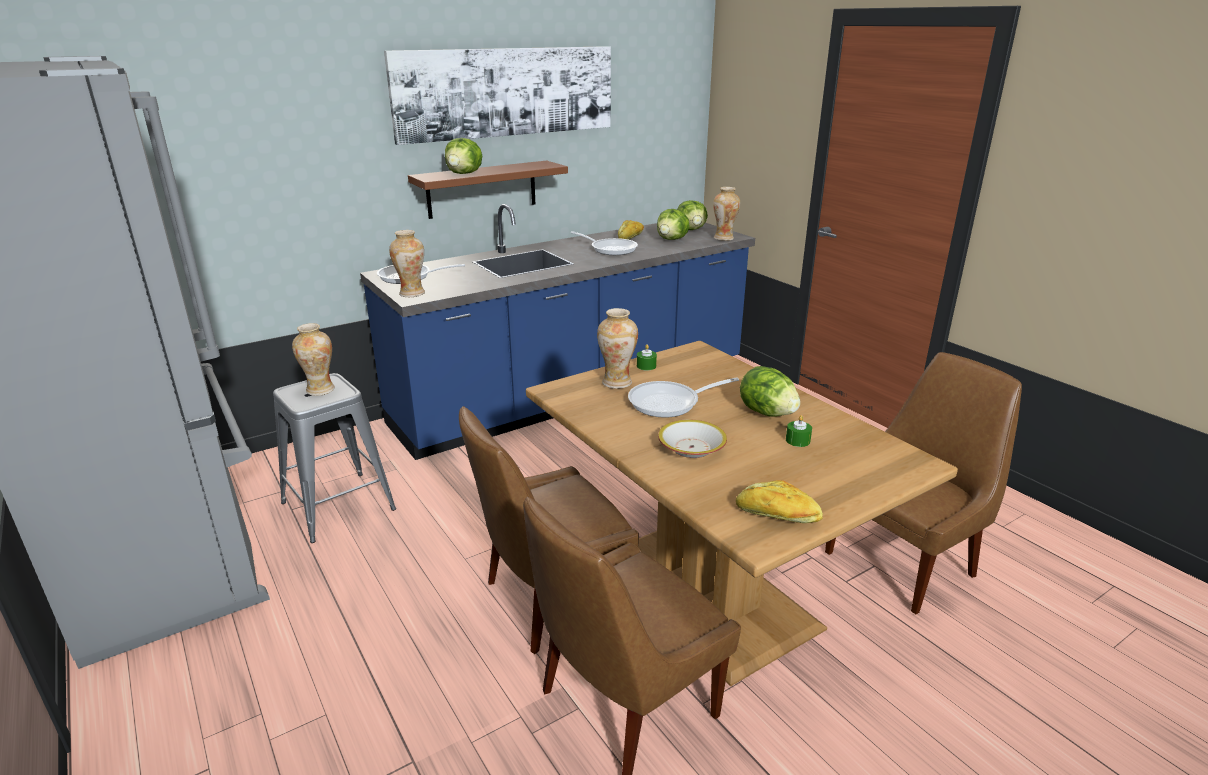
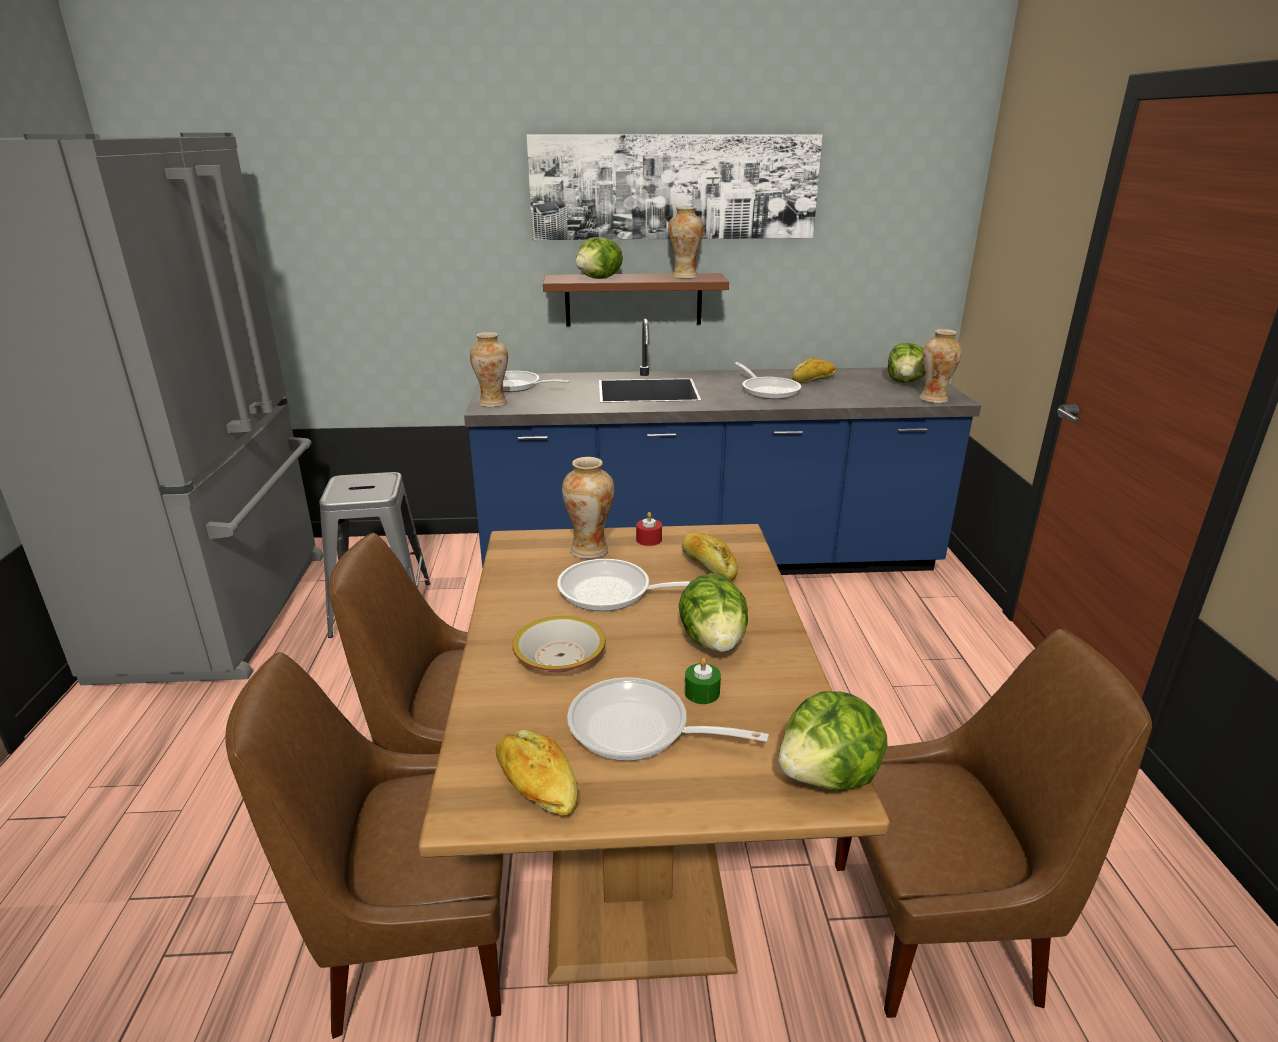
camera: 30 degrees right, 0 degrees up
(320, 390) = (366, 486): vase -> vase (684, 277)
(646, 366) = (649, 539): green candle -> red candle
(672, 239) = (861, 390): lettuce -> lettuce (829, 777)
(705, 372) = (708, 566): none -> bread
(791, 470) = (639, 730): none -> frying pan

